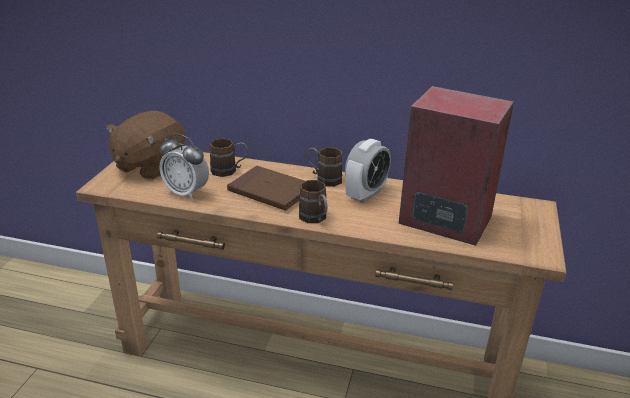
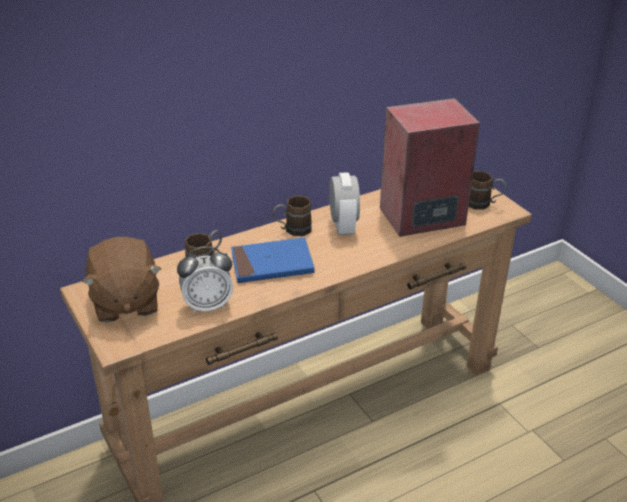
camera: 45 degrees left, 5 degrees up
(270, 191) = (272, 264): brown book -> blue book
(315, 219) = (343, 267): brown mug -> brown mug (483, 204)

